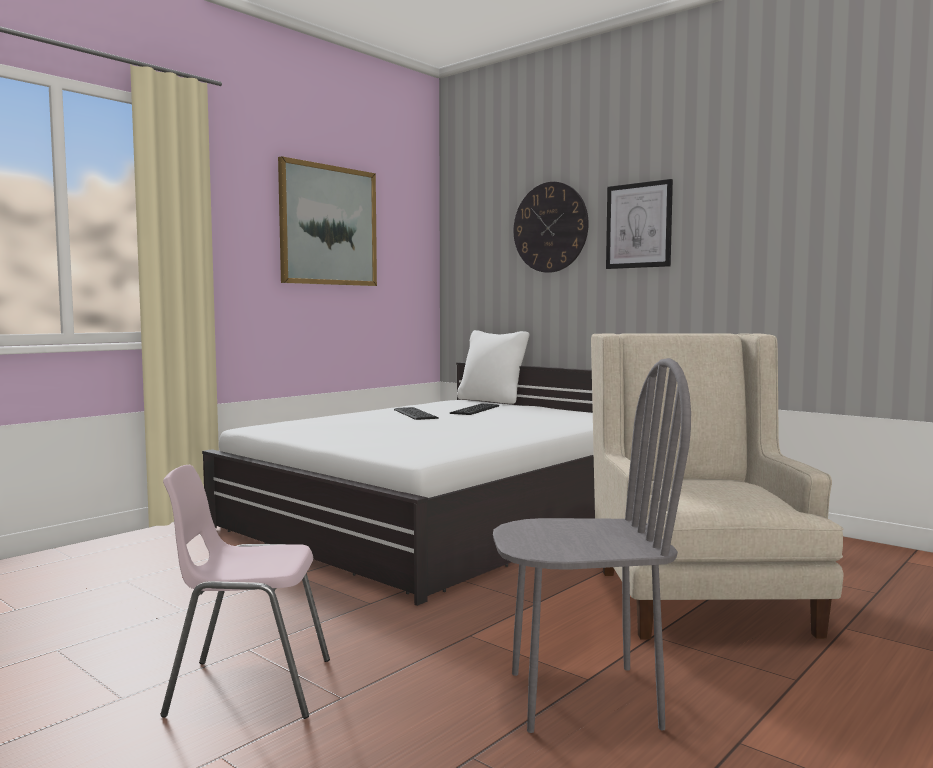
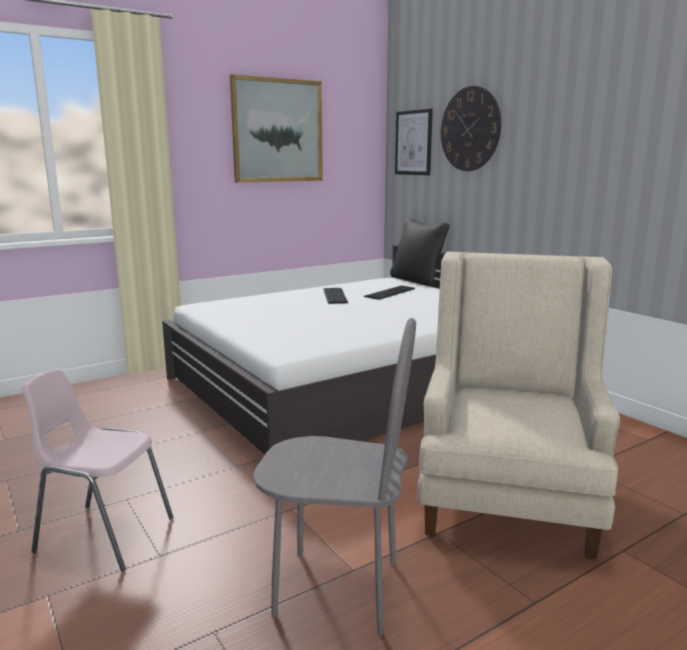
camera: 15 degrees right, 10 degrees up
(492, 400) = (417, 280): white pillow -> black pillow
(639, 225) = (543, 131): picture -> picture (413, 142)

